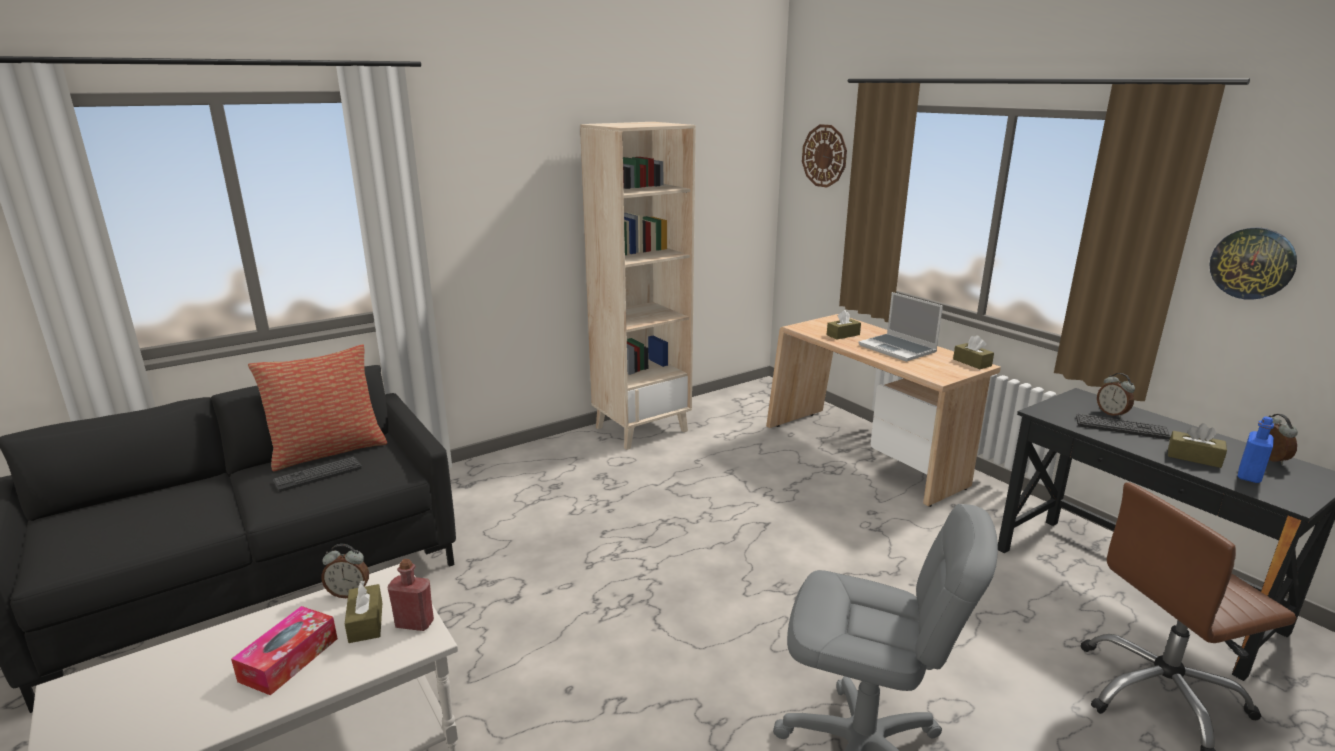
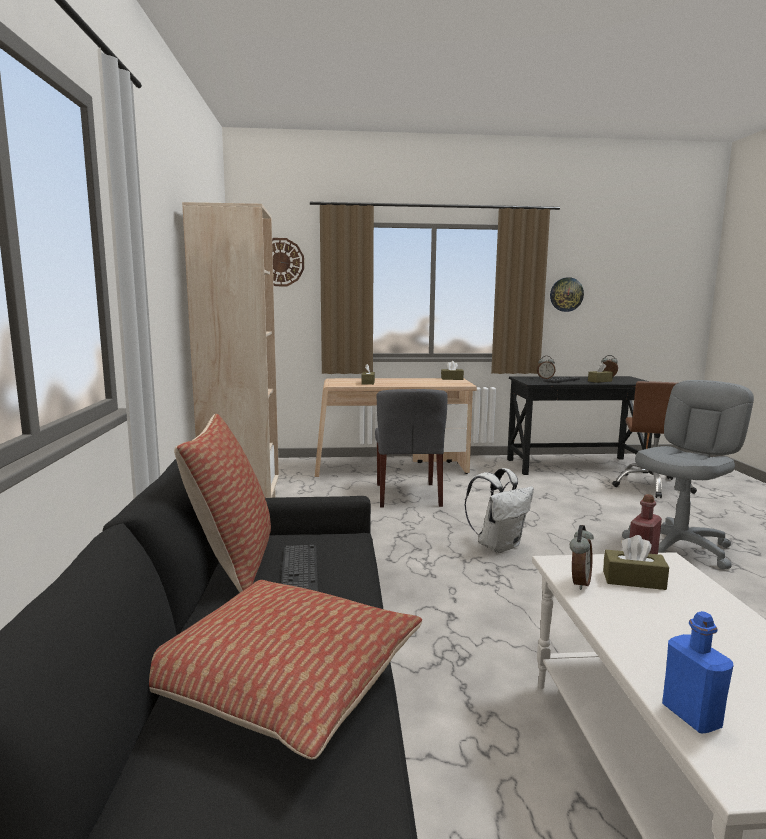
camera: 60 degrees left, 10 degrees down
(169, 513) = (282, 683): none -> pillow
(289, 659) = (688, 618): tissue box -> none
(703, 588) = (498, 545): none -> white backpack
(789, 491) = (408, 495): none -> grey chair
(898, 349) = (411, 381): laptop -> none
(1249, 476) = (621, 381): blue bottle -> blue bottle (691, 716)

